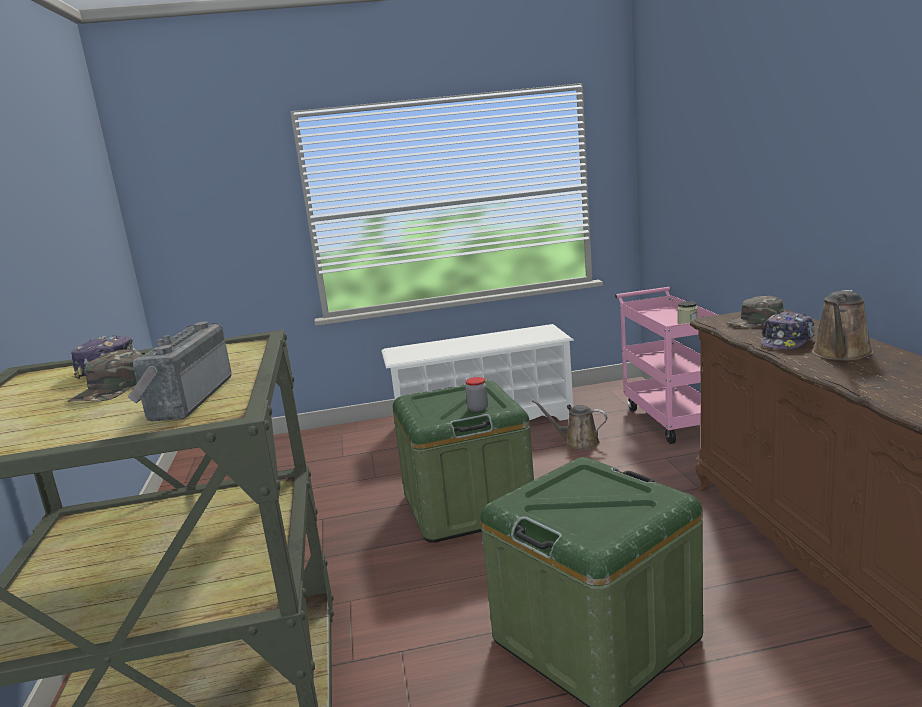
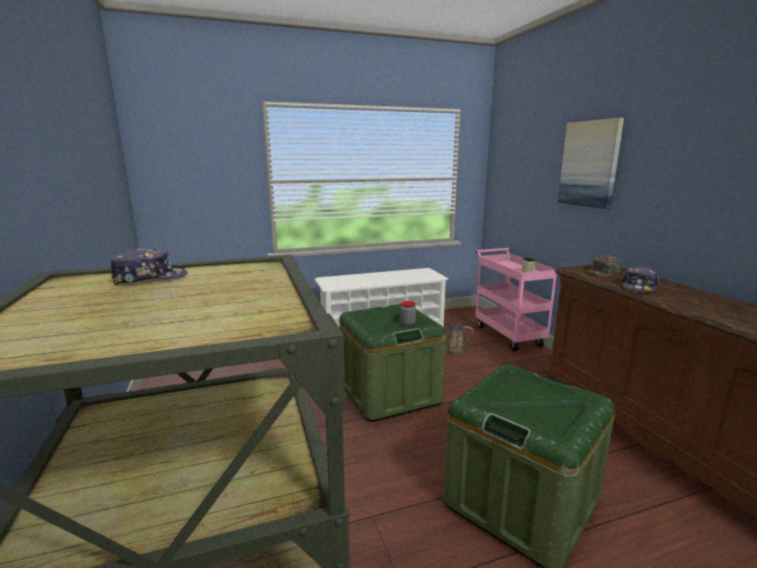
camera: 10 degrees left, 0 degrees up
(112, 388) = (156, 296): green cap -> none
(186, 399) = (240, 309): radio -> none
(748, 158) = (590, 164): none -> picture
(841, 354) = (686, 297): brown watering can -> none

